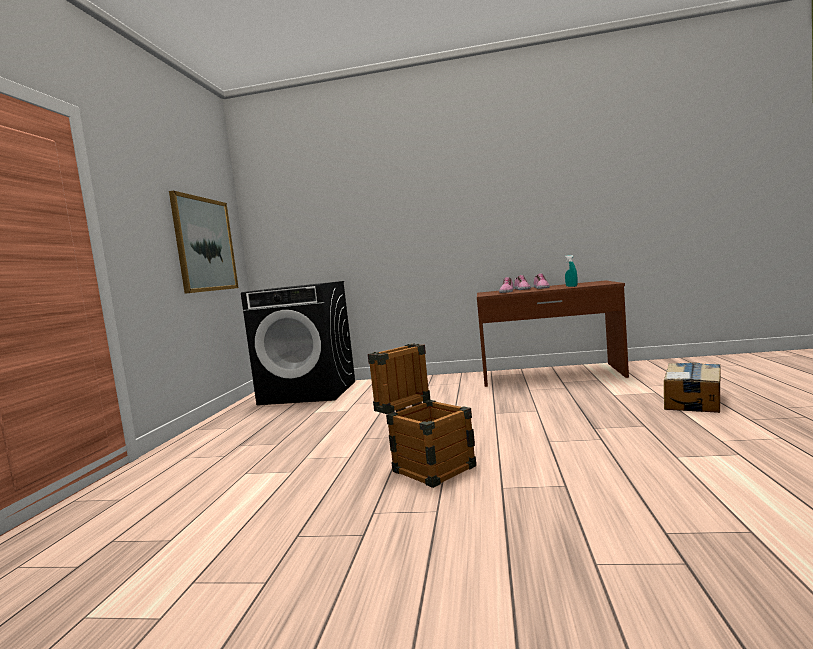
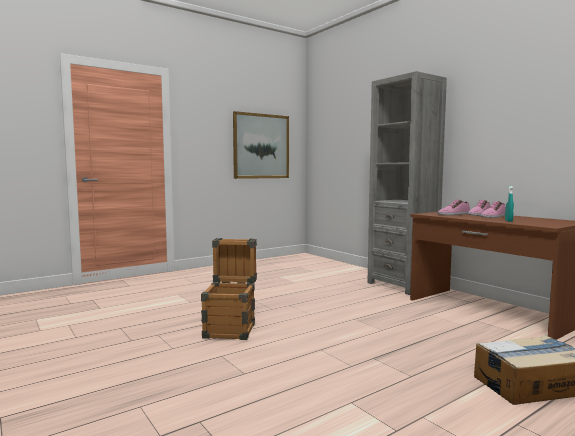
camera: 45 degrees right, 0 degrees up
(309, 392) = (312, 264): black washing machine -> none
(444, 380) = (402, 285): none -> grey bookcase

